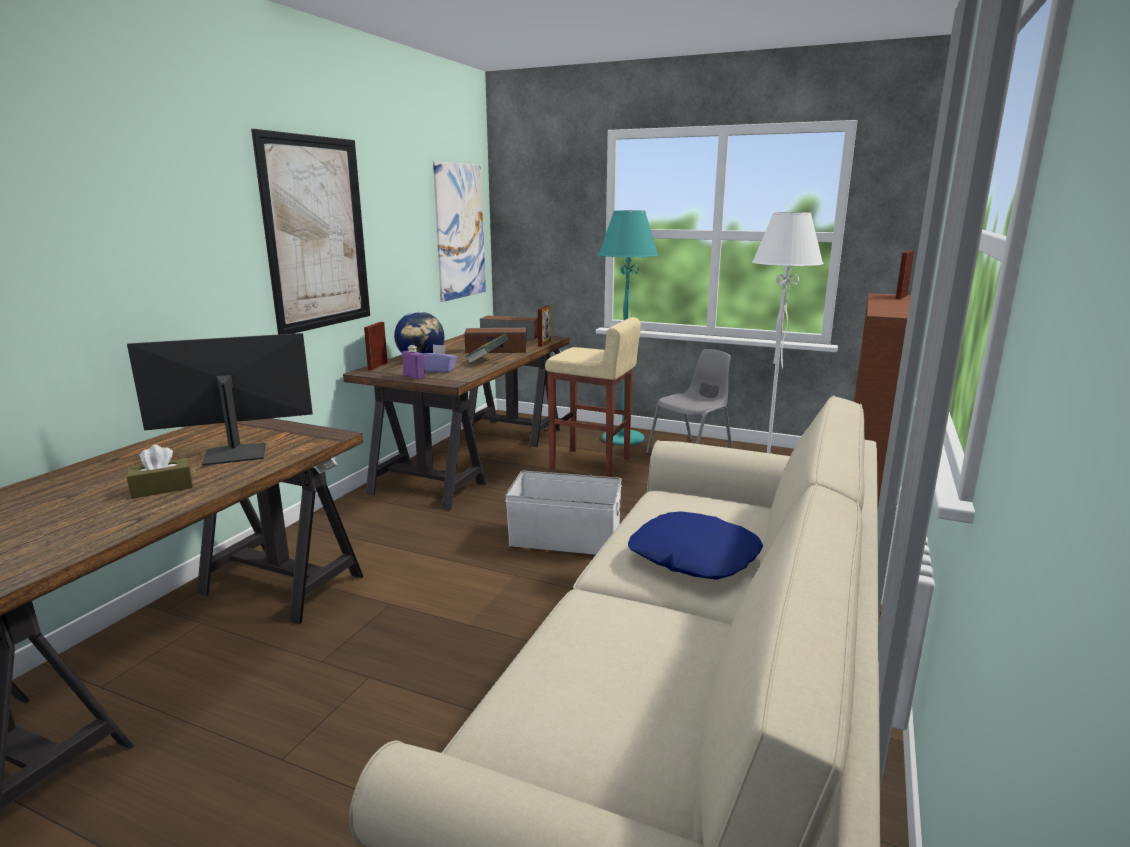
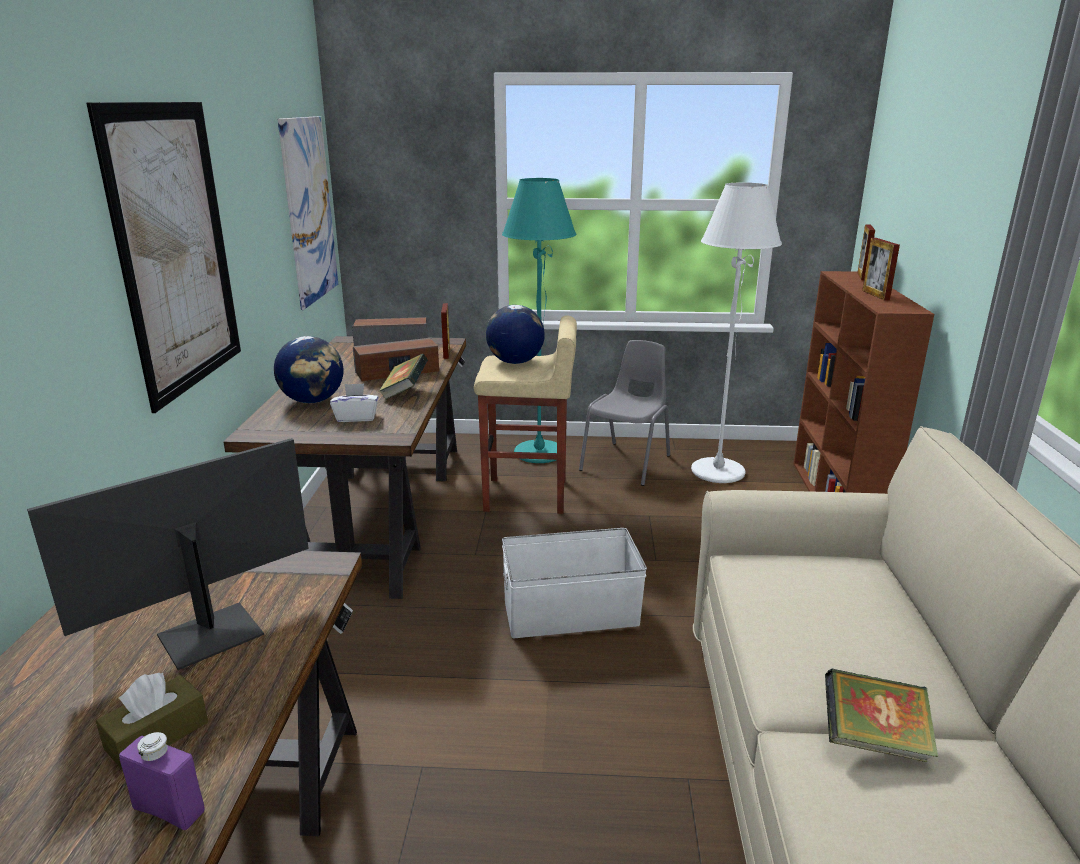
camera: 20 degrees left, 5 degrees up
(377, 366) = (262, 420): picture frame -> picture frame (875, 295)
(414, 377) = (334, 434): purple bottle -> purple bottle (169, 810)
(439, 370) = (356, 417): purple tissue box -> white tissue box
(587, 351) = (515, 362): none -> globe
(644, 603) = (873, 740): none -> book
(693, 557) = (861, 654): blue pillow -> none

